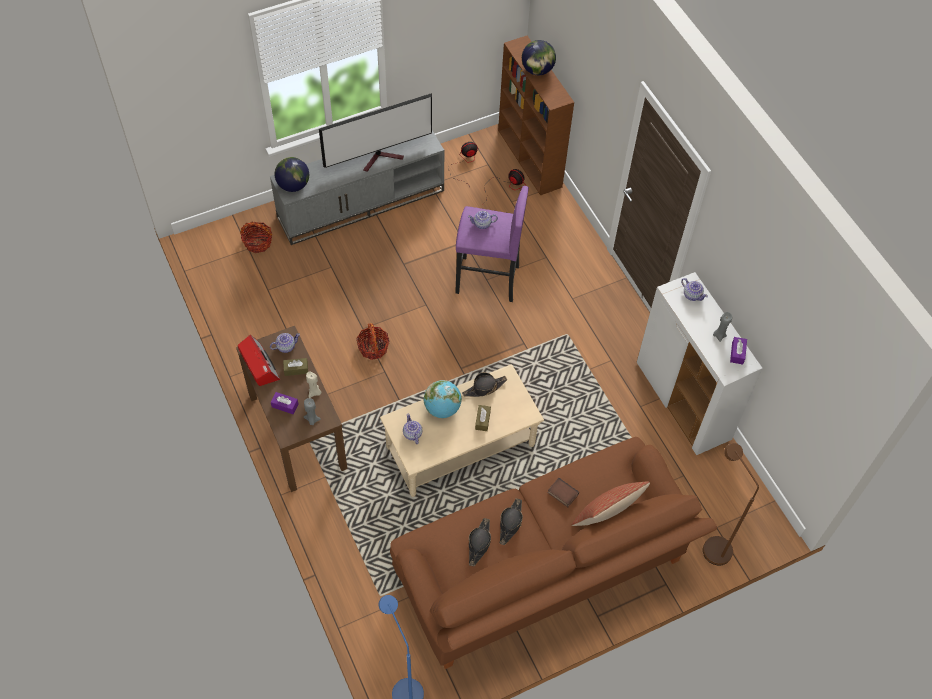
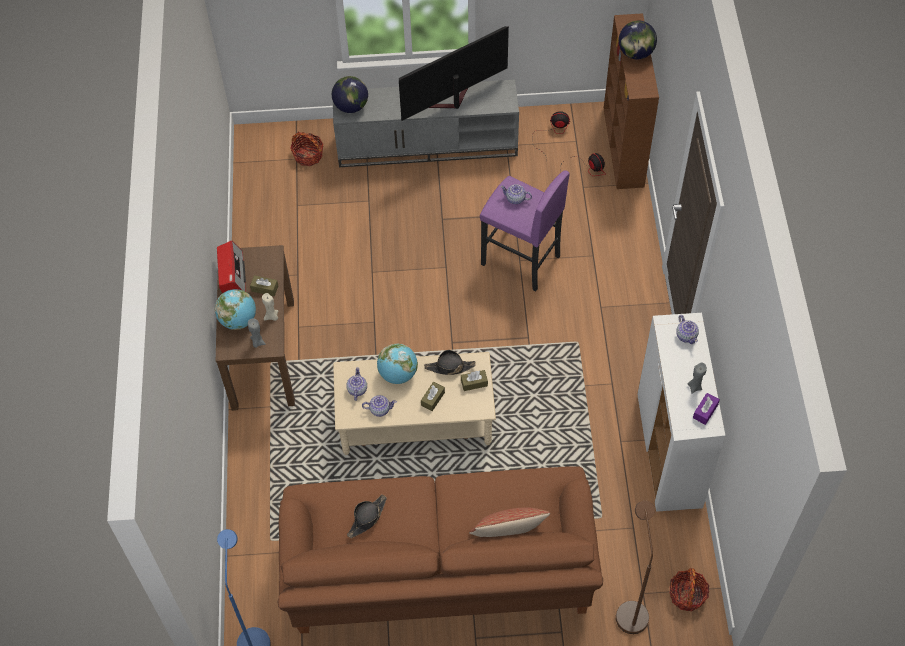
camera: 25 degrees right, 0 degrees up
(285, 346) = (265, 263): teapot -> teapot (379, 409)
(285, 405) = (238, 320): purple tissue box -> globe
(373, 348) = (373, 294): basket -> basket (687, 595)
(382, 158) = (451, 103): television -> television turned 150 degrees clockwise
(510, 523) = (407, 509): black hat -> none
(511, 395) = (474, 383): none -> brown tissue box
(562, 494) = (473, 498): book -> none

